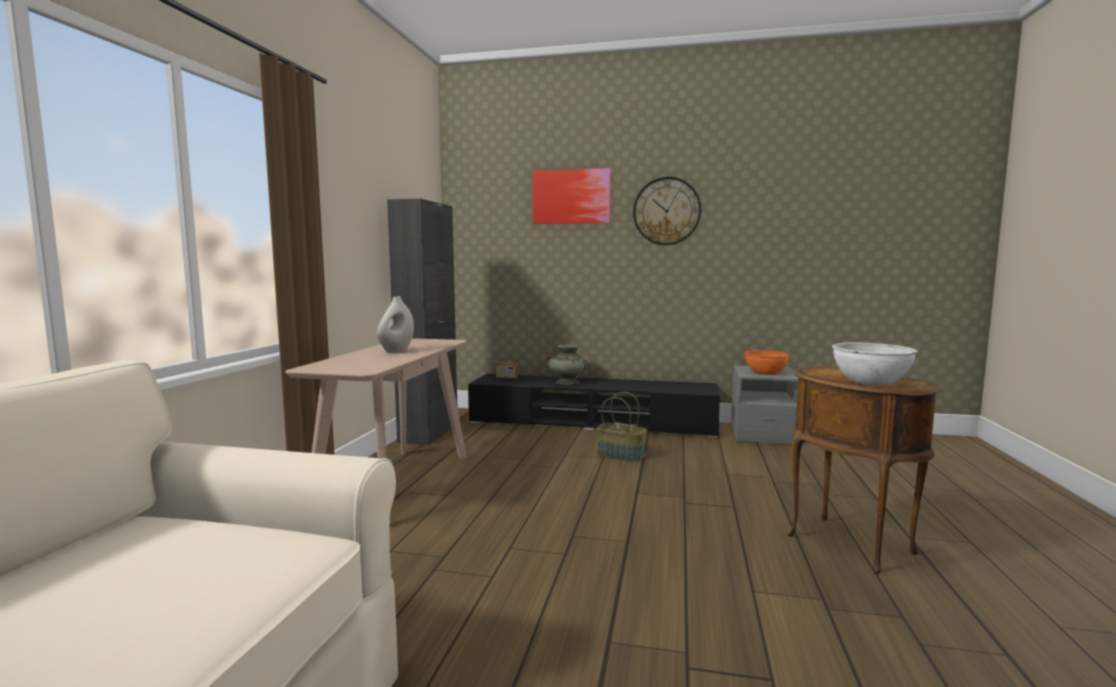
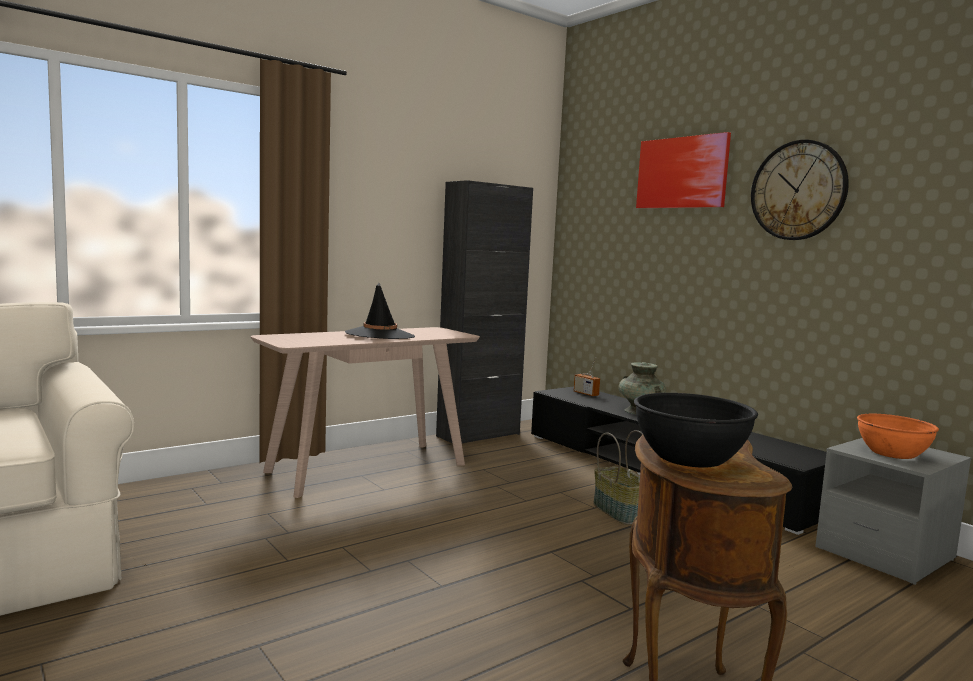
camera: 40 degrees right, 0 degrees up
(397, 351) = (380, 335): white vase -> black hat
(871, 381) = (690, 457): white bowl -> black bowl

